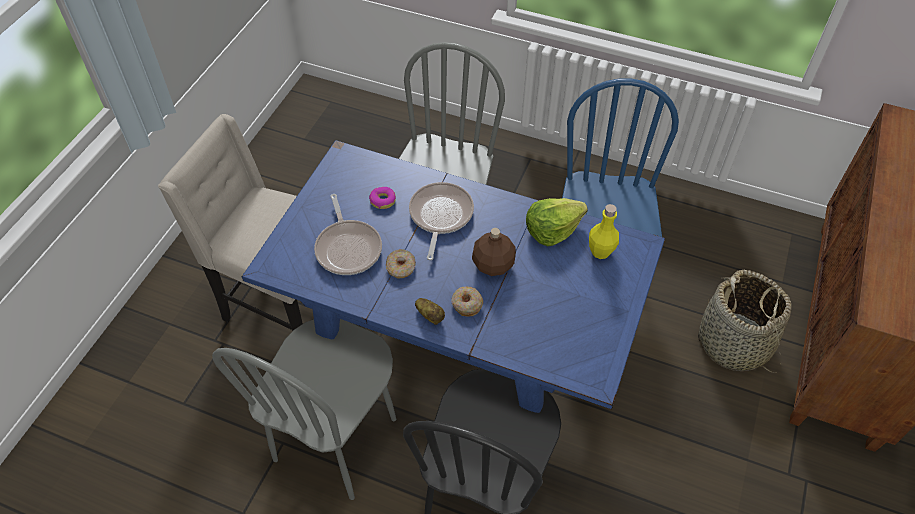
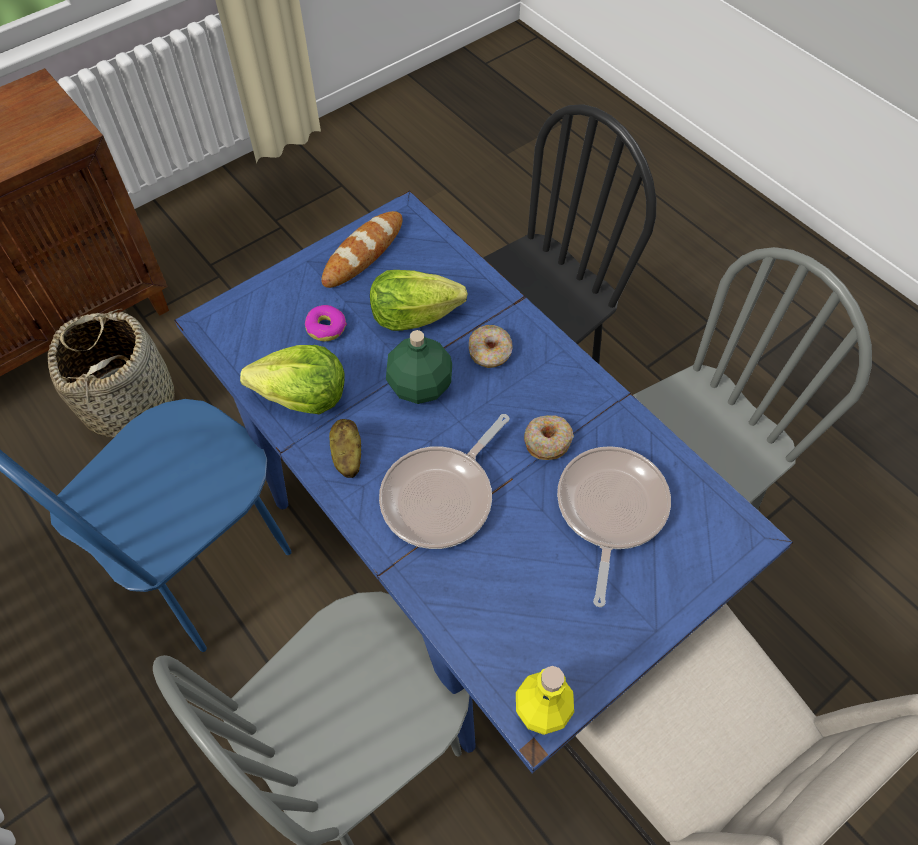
camera: 150 degrees left, 5 degrees up
(382, 200) = (514, 572): donut -> donut (326, 328)
(430, 315) = (544, 359): potato -> potato (347, 456)
(492, 265) = (420, 387): brown bottle -> green bottle
(530, 305) = (413, 316): none -> lettuce
(598, 334) = (363, 253): none -> bread
(600, 251) = (270, 339): yellow bottle -> yellow bottle (541, 713)

